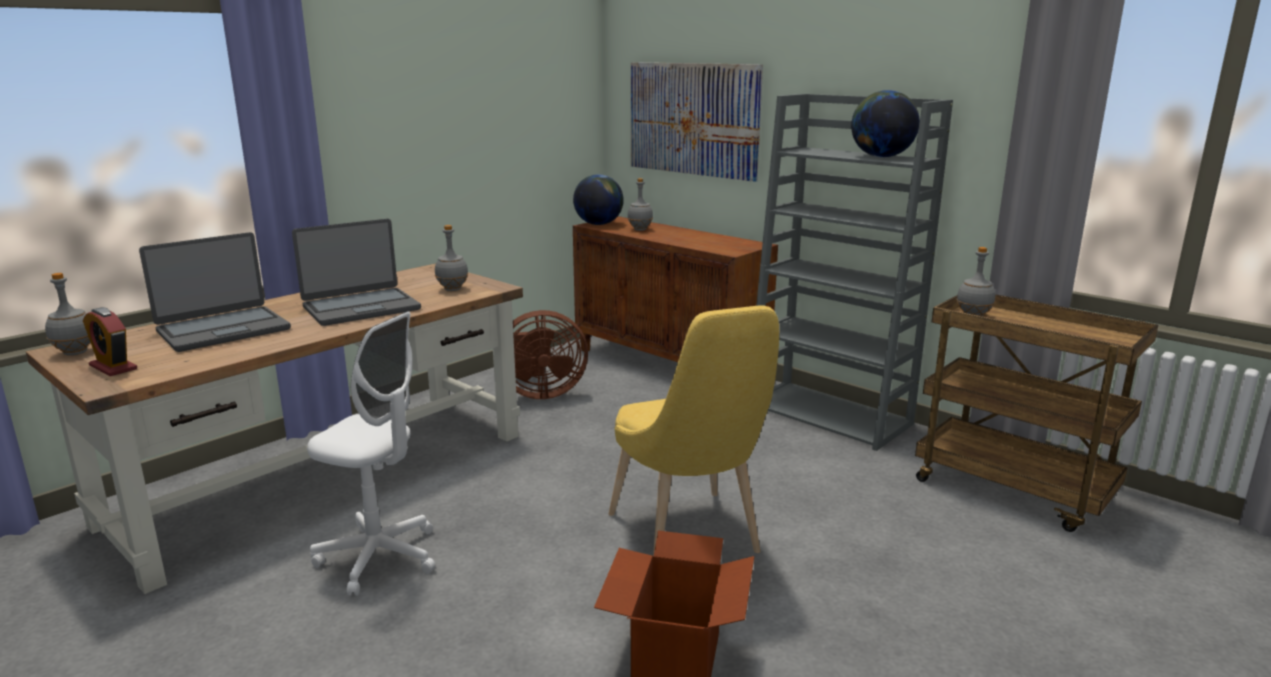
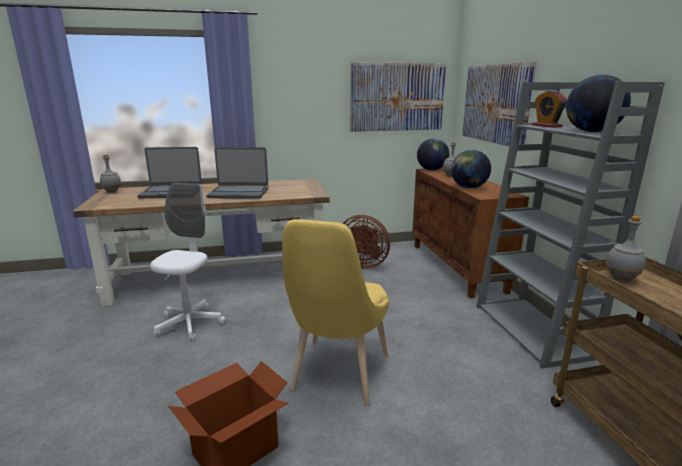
camera: 35 degrees right, 0 degrees up
(113, 367) = (108, 200): alarm clock -> alarm clock (546, 126)
(379, 558) = (190, 324): white office chair -> white office chair turned 135 degrees counterclockwise
(453, 289) = (294, 192): grey bottle -> none
(530, 112) = (397, 97): none -> picture
(693, 243) = (468, 187): none -> globe

